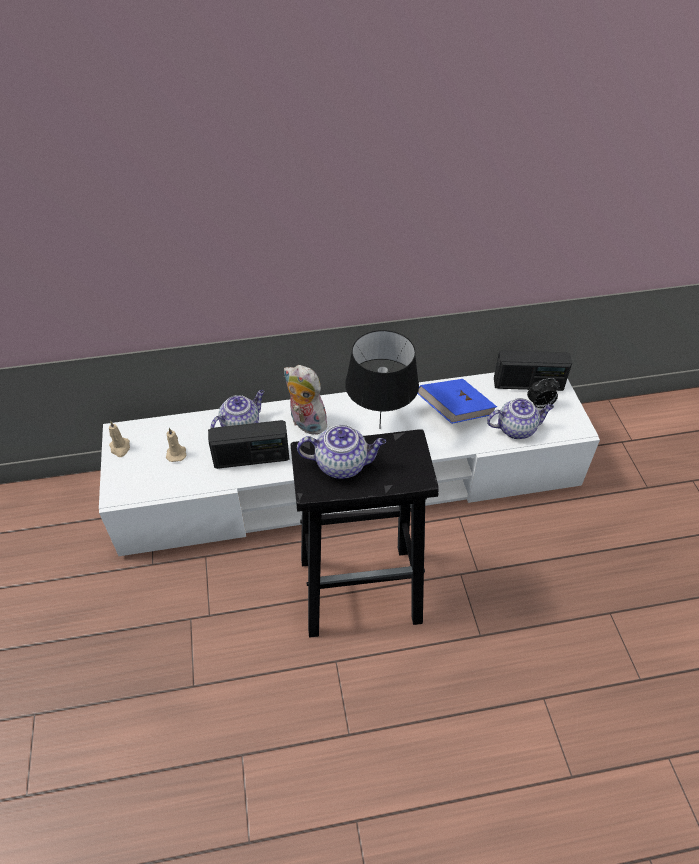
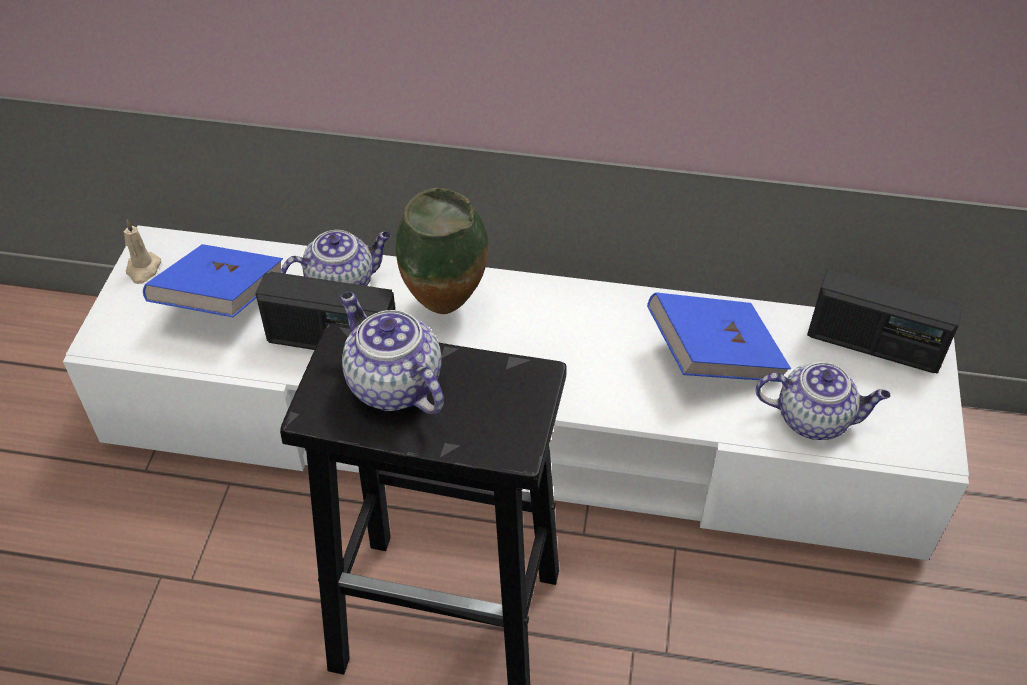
camera: 20 degrees right, 0 degrees up
(176, 453) = (221, 301): beige candle -> blue book
(306, 423) = (447, 309): plush toy -> vase
(342, 464) = (392, 384): teapot -> teapot turned 150 degrees counterclockwise
(379, 428) = (565, 350): black table lamp -> none
(540, 405) = (878, 388): alarm clock -> none

